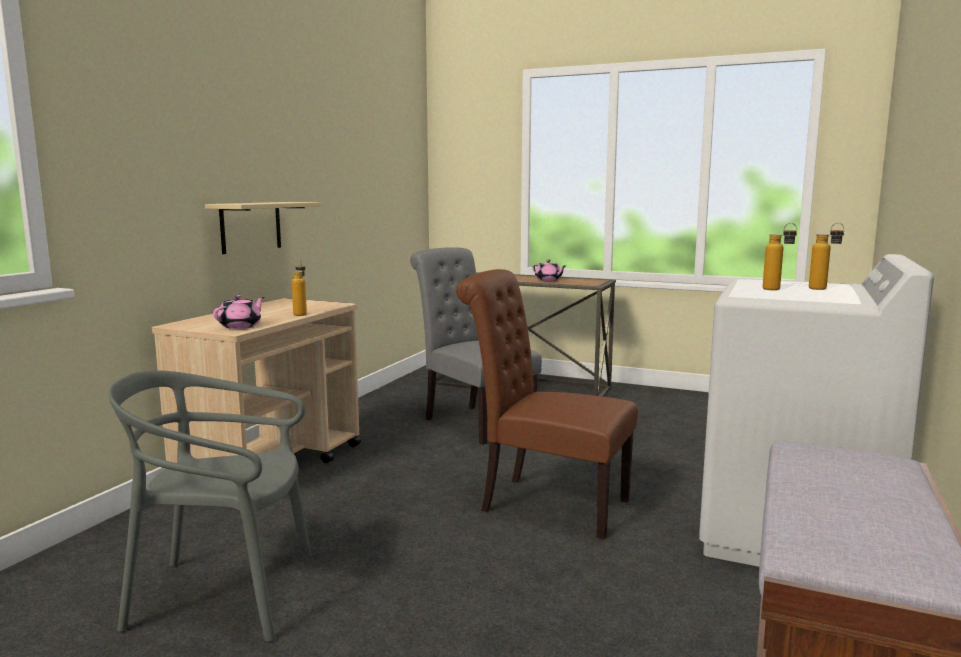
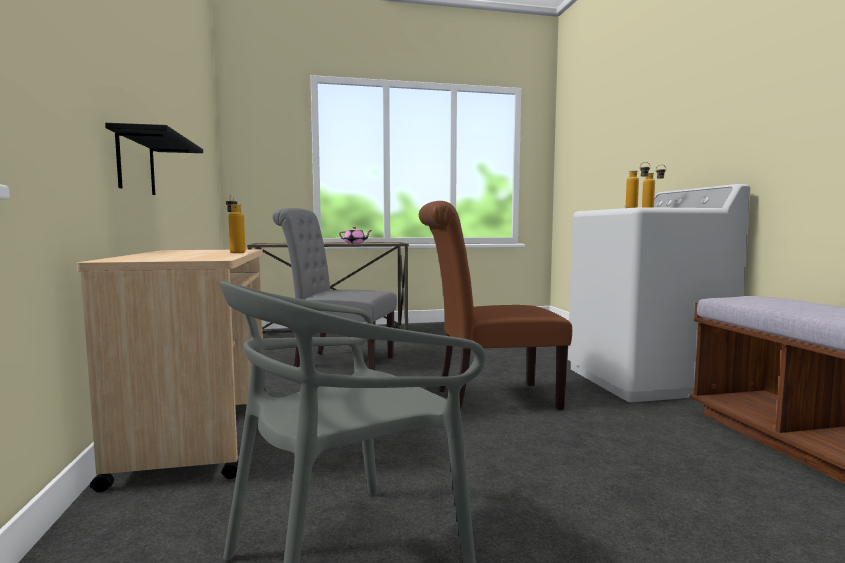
camera: 35 degrees left, 5 degrees down
(241, 326) = (205, 257): pink teapot -> none
(251, 226) = (136, 164): beige shelf -> black shelf

